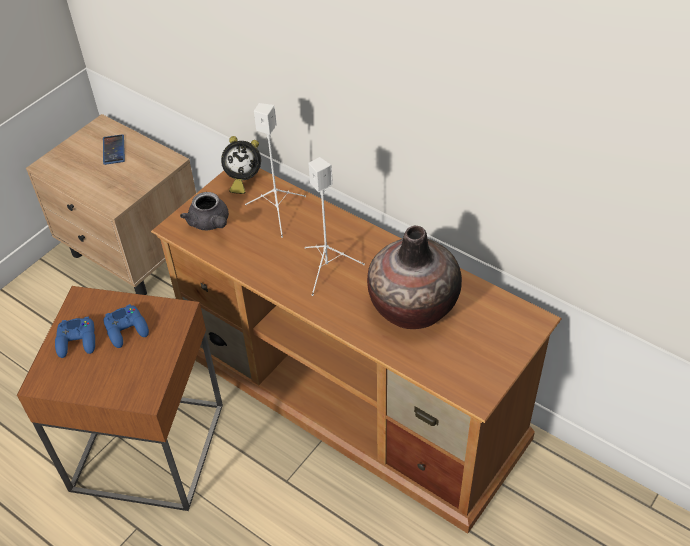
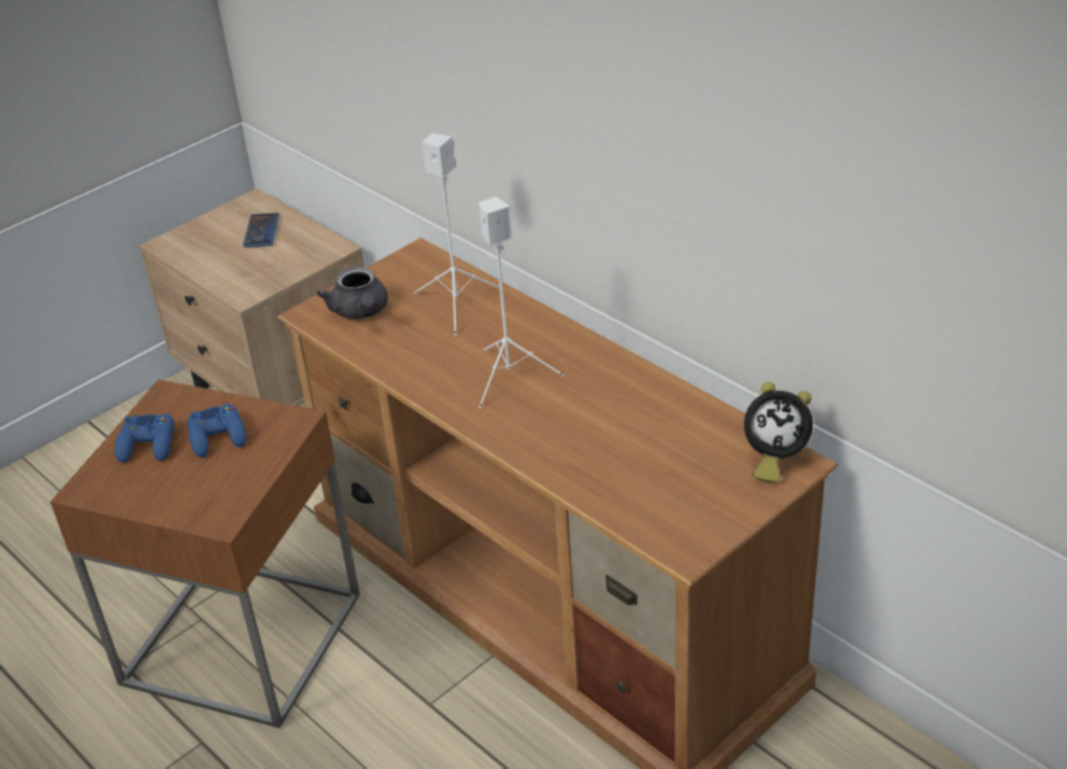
camera: 10 degrees right, 10 degrees down
(242, 180) = (418, 264): alarm clock -> alarm clock (773, 459)
(412, 306) = (620, 431): vase -> none

